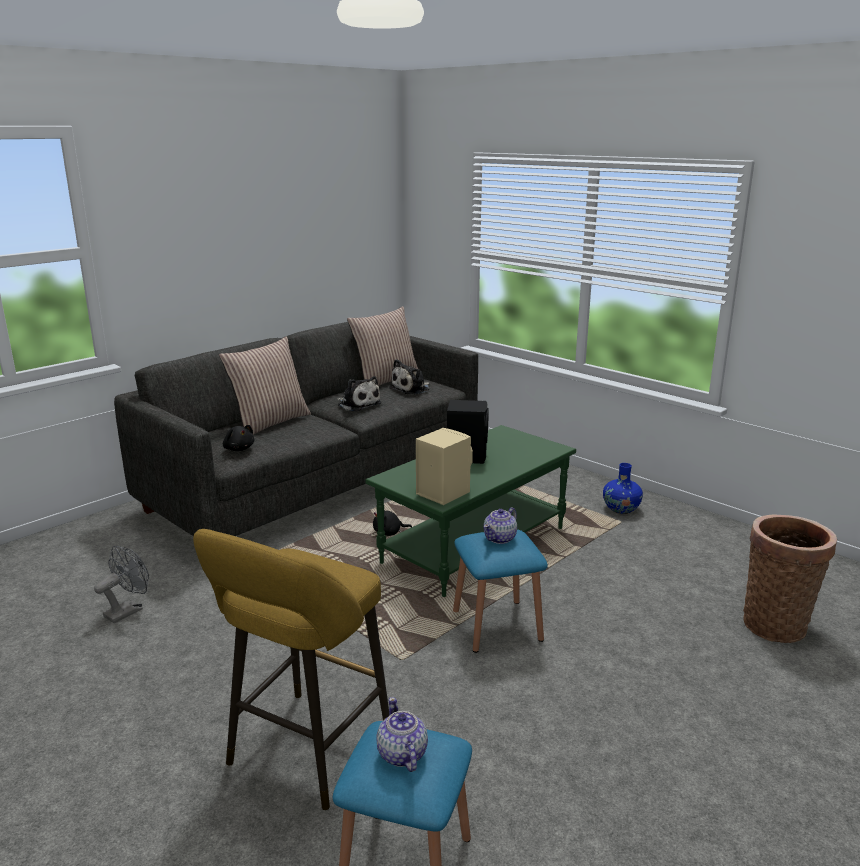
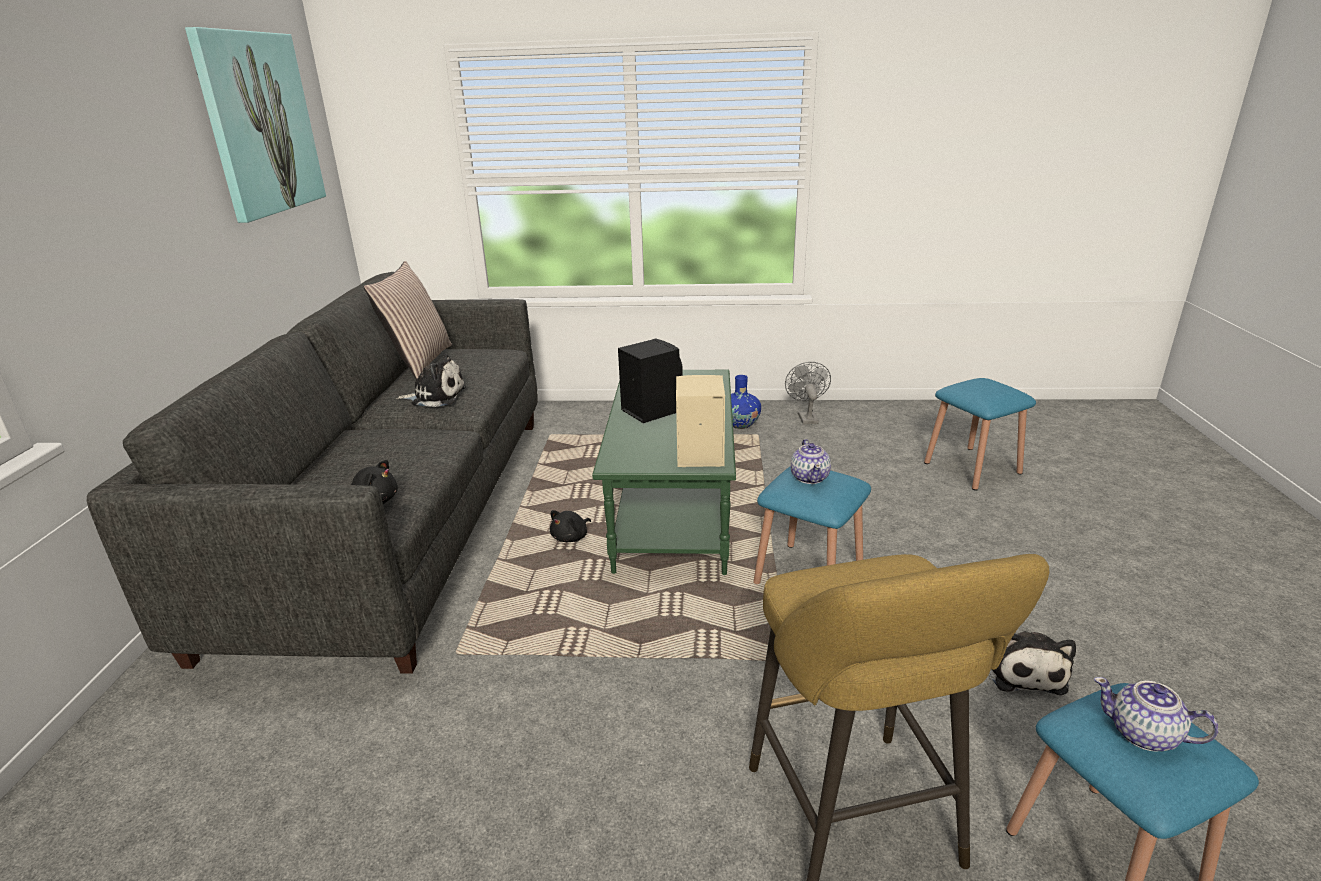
camera: 40 degrees left, 5 degrees up
(128, 610) = (371, 816): grey fan -> grey fan (806, 417)
(269, 422) = (352, 455): pillow -> none
(330, 202) = (259, 124): none -> picture
(411, 389) = (469, 362): plush toy -> plush toy (1023, 670)
(776, 623) = (972, 468): basket -> blue stool

